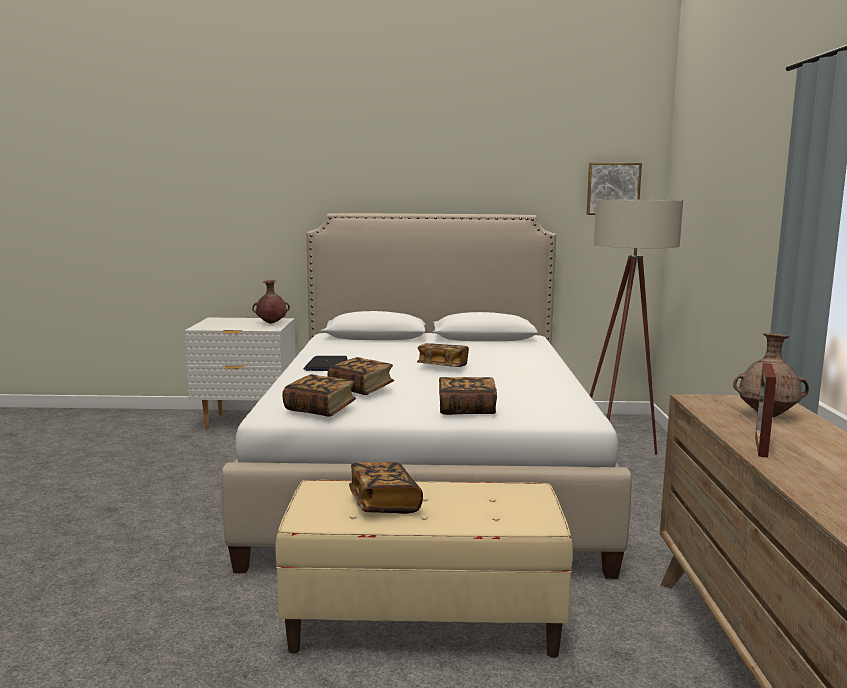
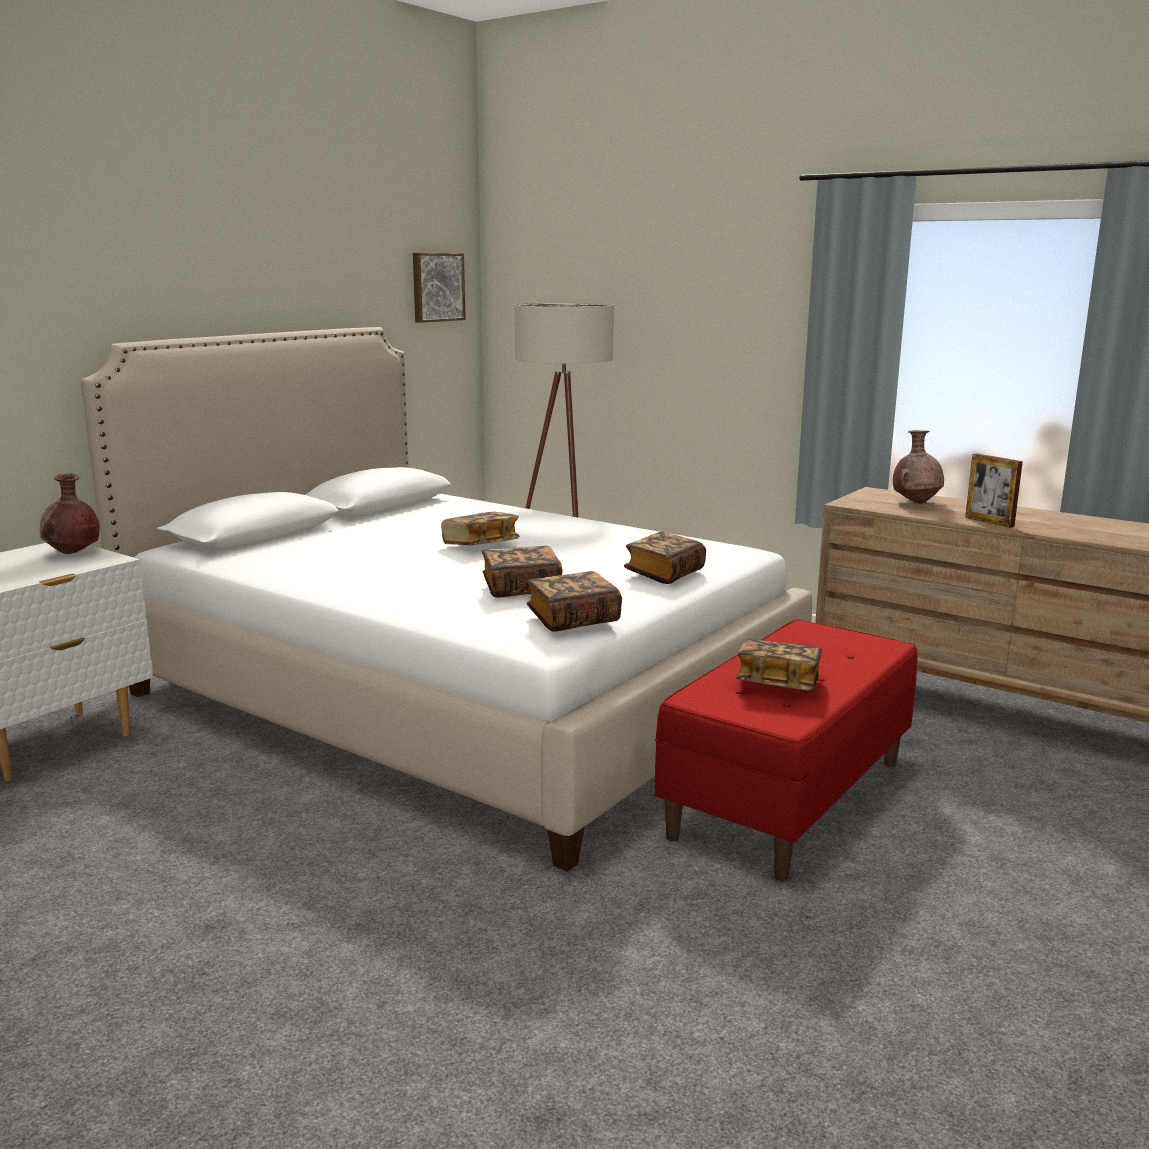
camera: 55 degrees left, 5 degrees up
(326, 365) = (360, 581): laptop -> none
(424, 621) = (788, 798): beige bench -> red bench

